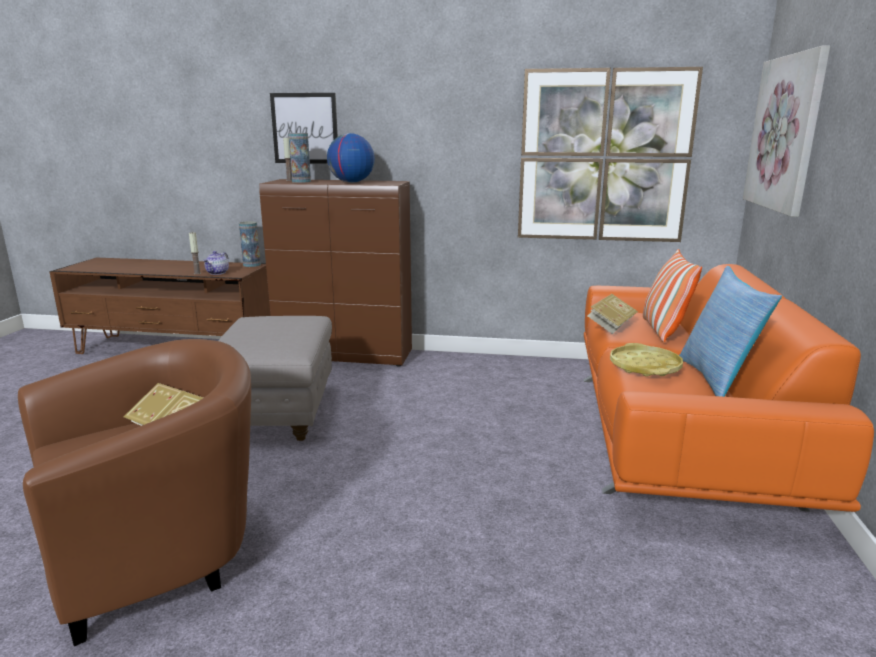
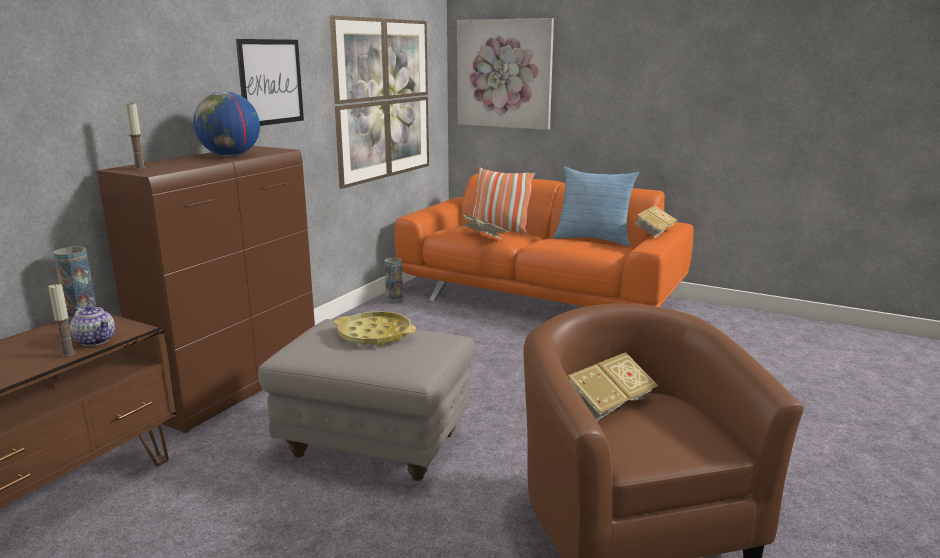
camera: 70 degrees left, 0 degrees up
(301, 181) = (173, 165): vase -> vase (394, 300)
(305, 128) = (119, 88): picture -> picture (271, 82)
(645, 366) = (573, 245): yellow tray -> yellow tray (375, 335)
(745, 395) = (654, 232): none -> book

